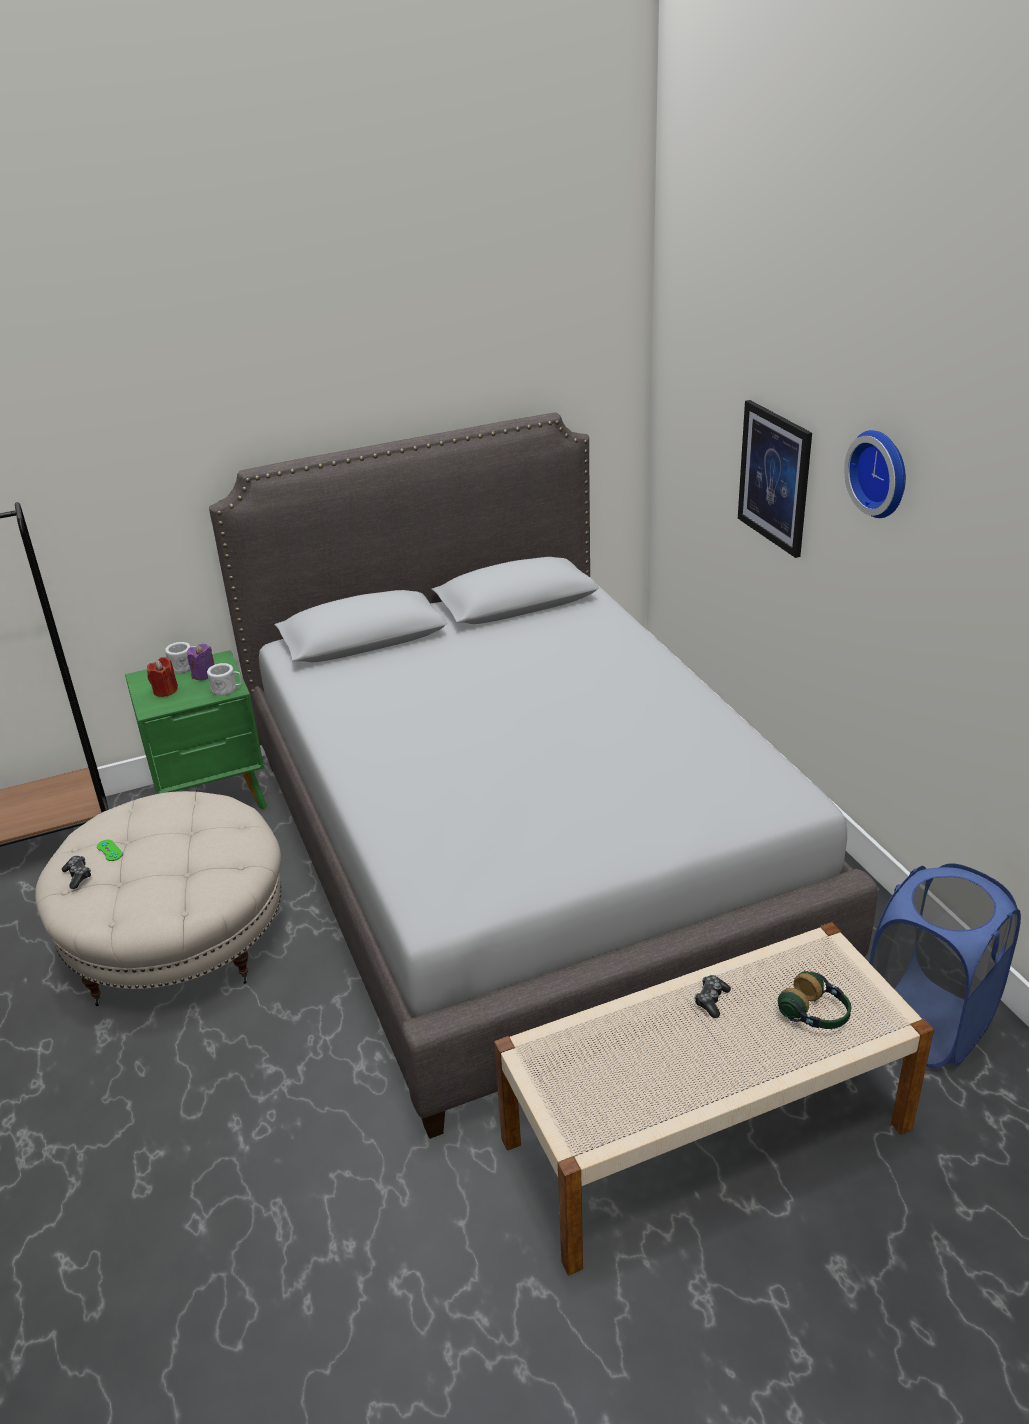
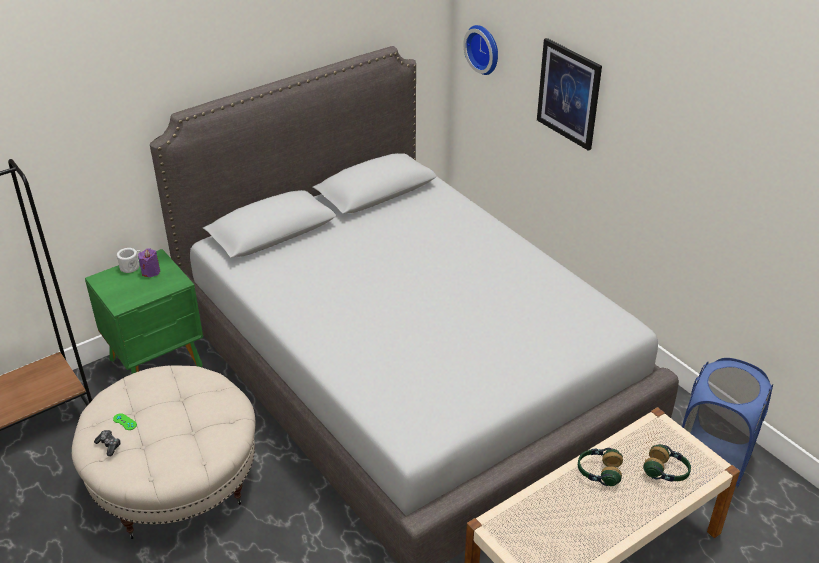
camera: 15 degrees left, 5 degrees up
(165, 690) = (125, 288): red candle -> none
(227, 689) = (175, 282): white mug -> none
(711, 1000) = (598, 472): game controller -> headphones
(882, 473) = (661, 97): wall clock -> wall clock (484, 49)

